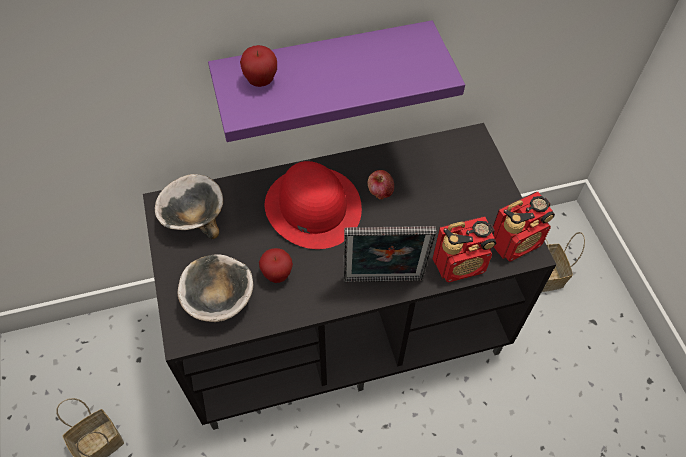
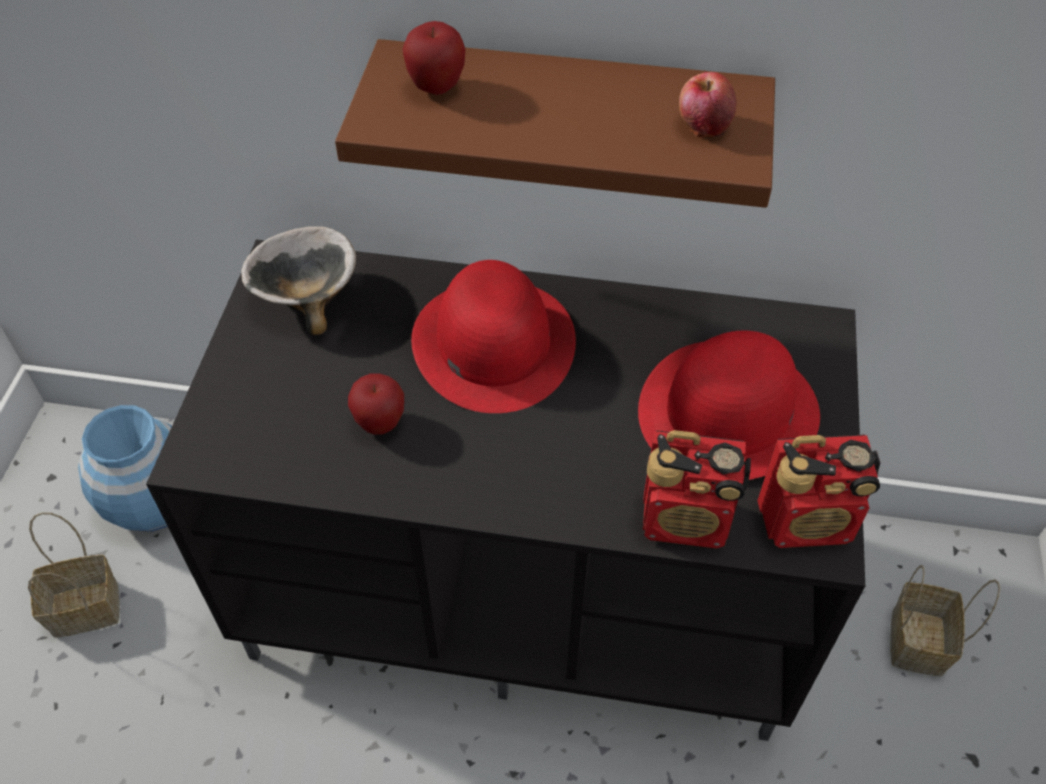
camera: 25 degrees right, 5 degrees down
(106, 366) = (153, 502): none -> blue vase
(219, 300) = (273, 427): bowl -> none
(323, 71) = (570, 116): purple shelf -> brown shelf
(380, 191) = (615, 357): apple -> apple (704, 125)
(383, 283) = (539, 499): picture frame -> none
(451, 200) = (728, 412): none -> red hat

